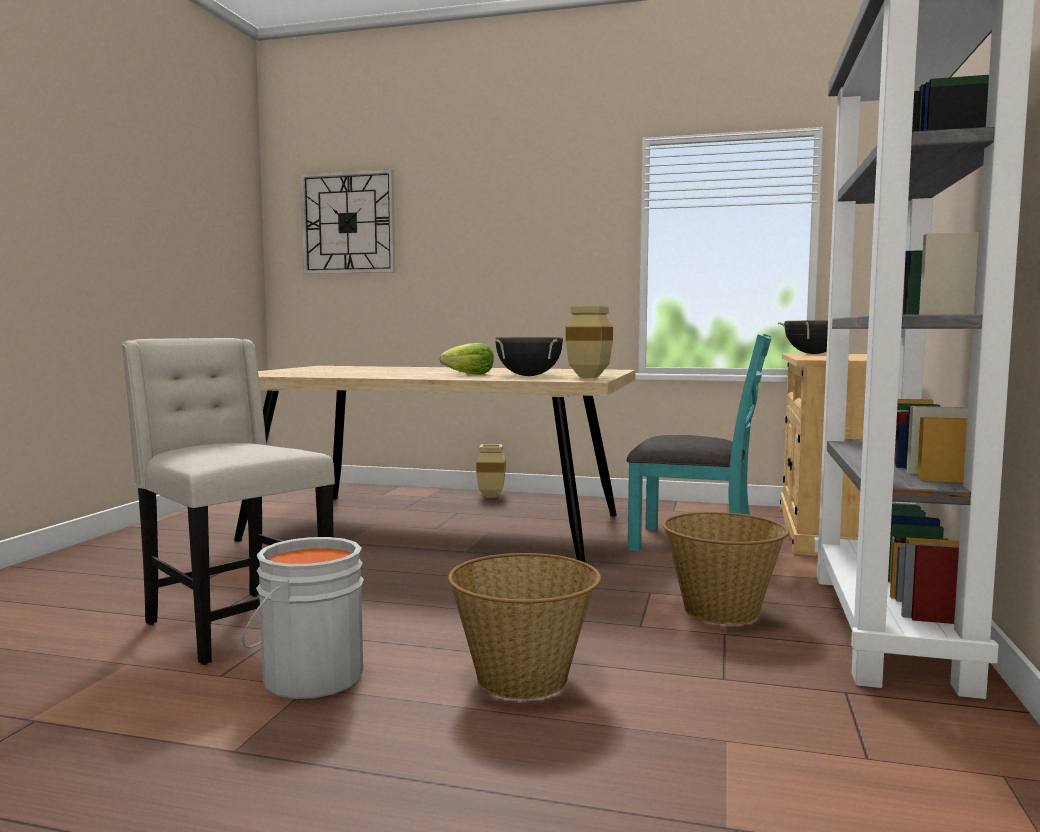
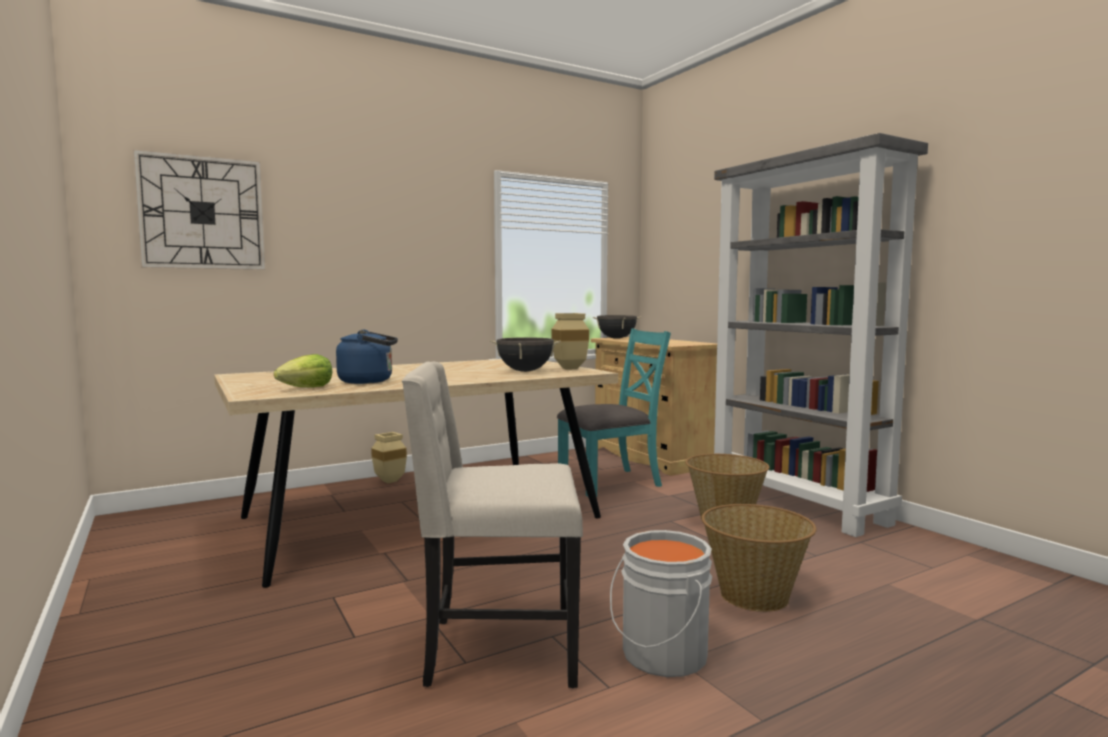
camera: 45 degrees left, 0 degrees up
(359, 373) = (369, 381): none -> blue kettle
(470, 374) = (472, 374): lettuce -> lettuce (307, 388)

